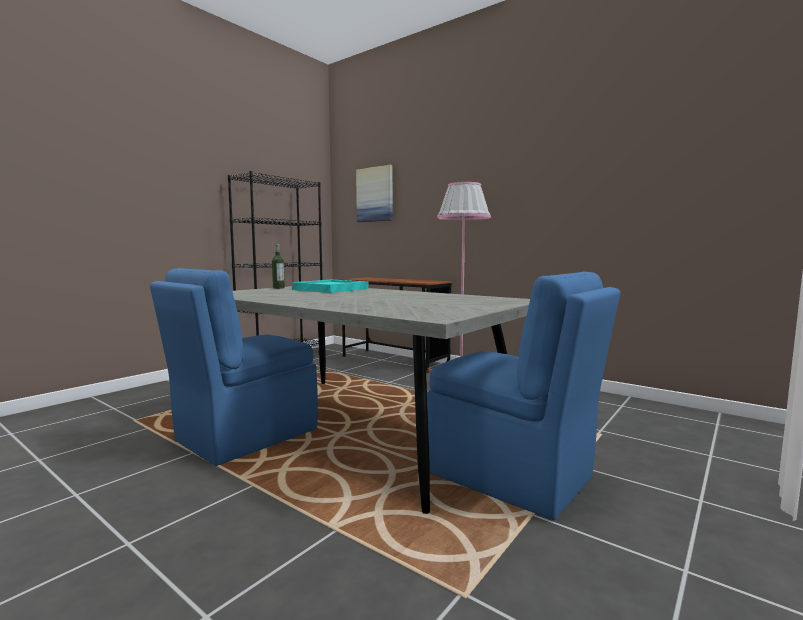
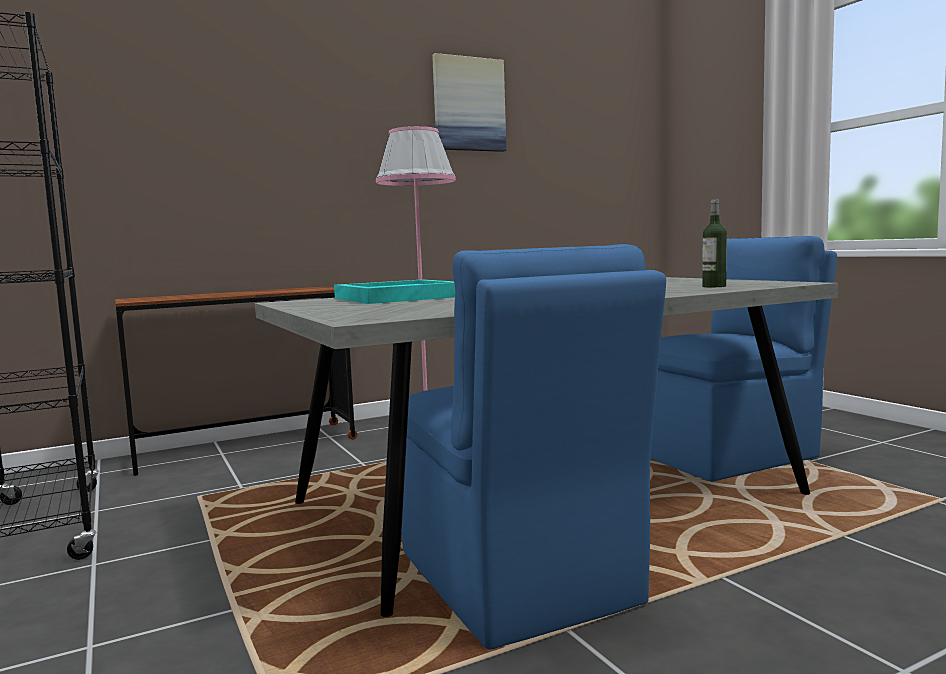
camera: 65 degrees left, 0 degrees up
(278, 288) = (310, 307): bottle -> bottle (714, 286)
(375, 194) = (123, 121): picture -> picture (468, 104)

